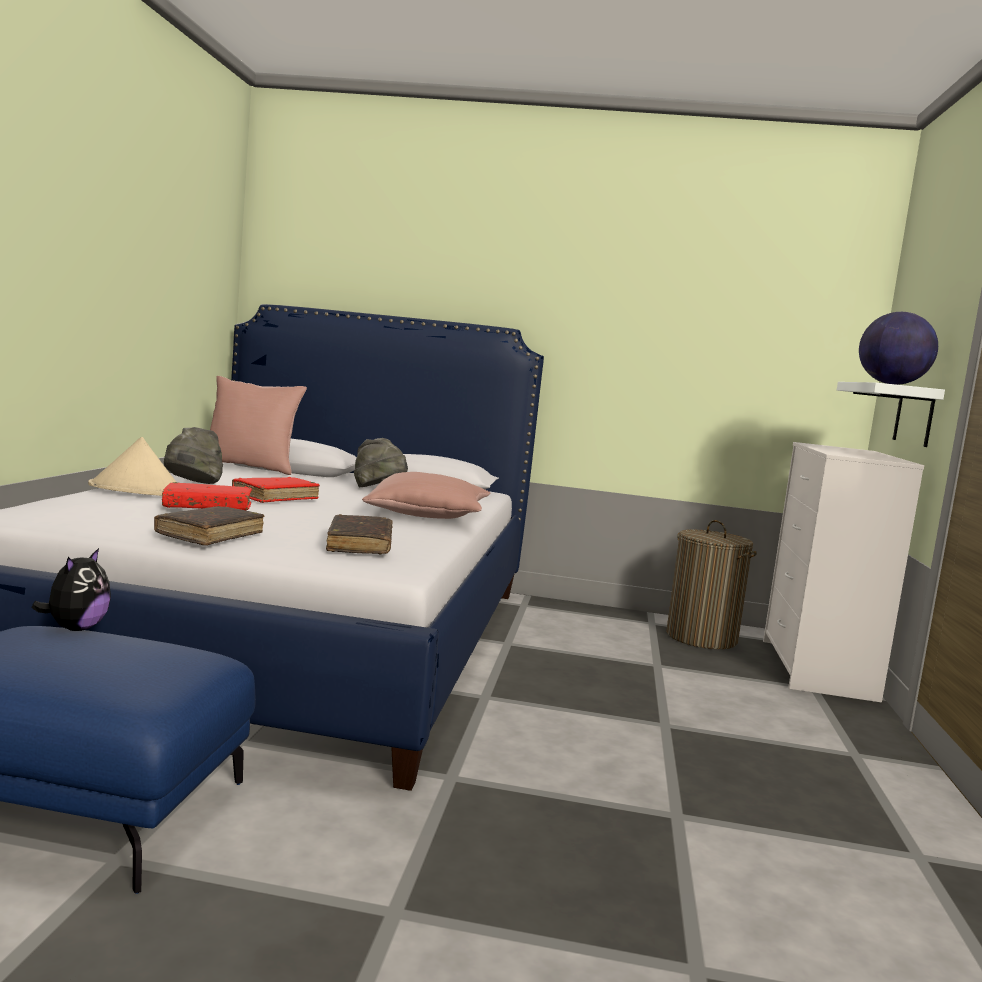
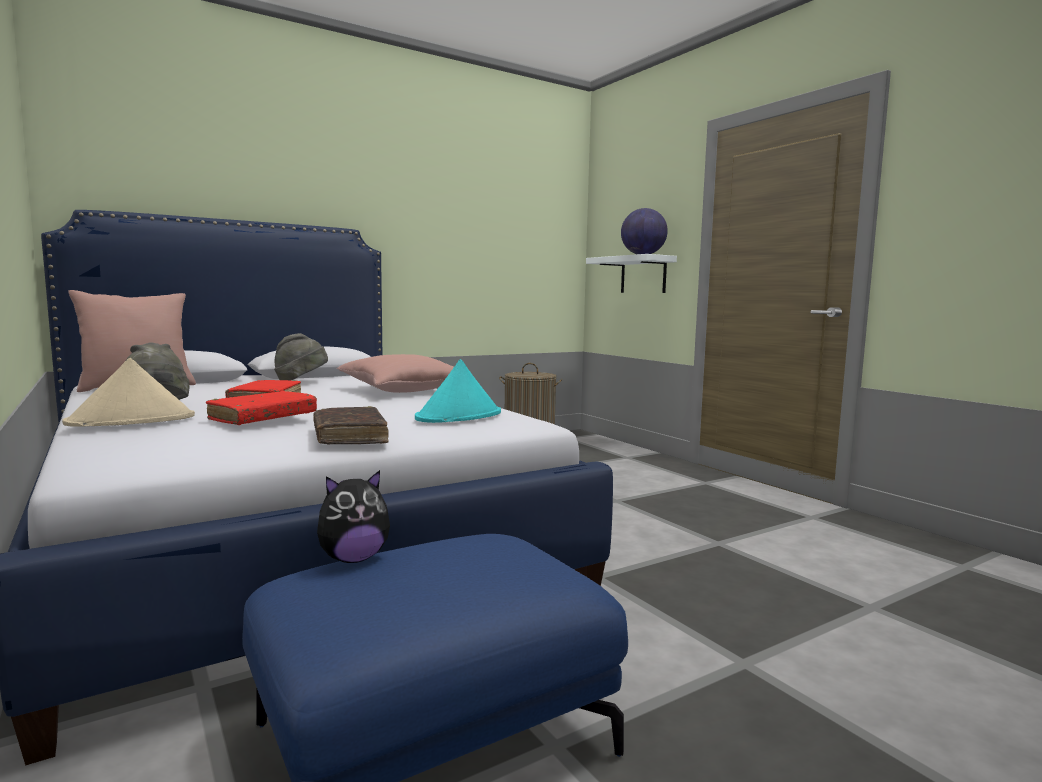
camera: 40 degrees left, 0 degrees up
(75, 628) = (353, 558): plush toy -> plush toy turned 90 degrees clockwise
(359, 545) = (459, 416): brown book -> turquoise hat
(817, 669) = (608, 447): white dresser -> none

